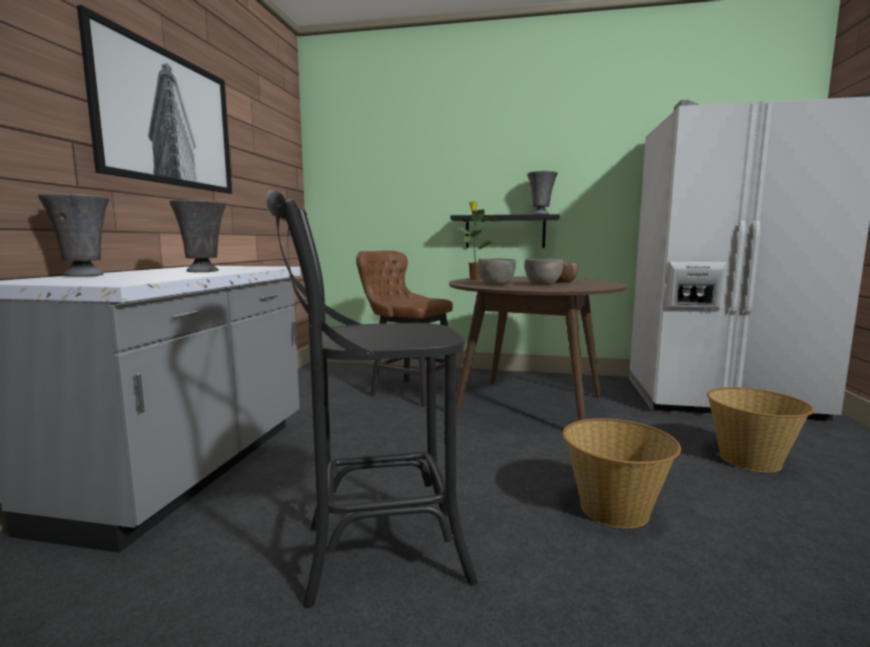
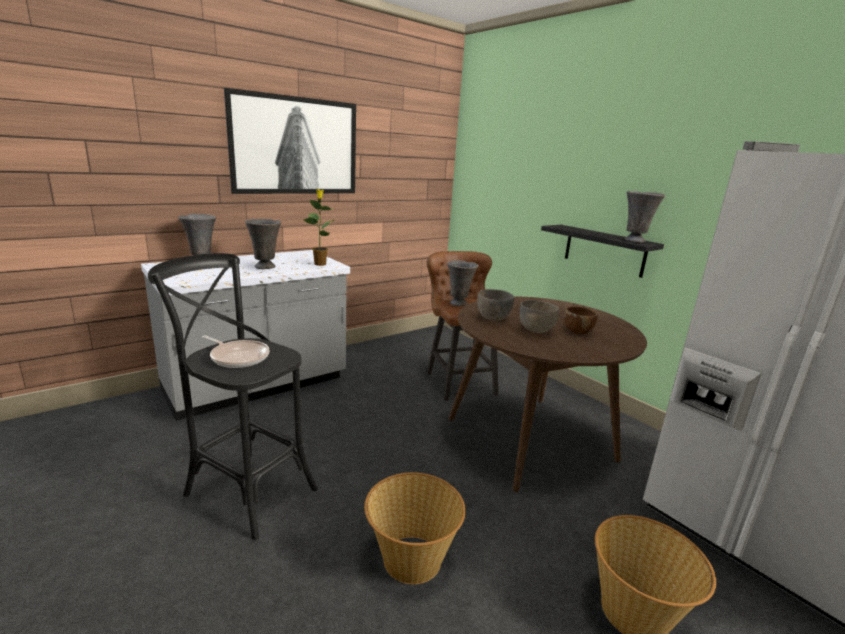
camera: 40 degrees right, 10 degrees up
(377, 335) = (238, 357): none -> frying pan
(406, 300) = (459, 304): none -> grey vase
(475, 279) = (516, 301): potted plant -> potted plant (320, 264)

